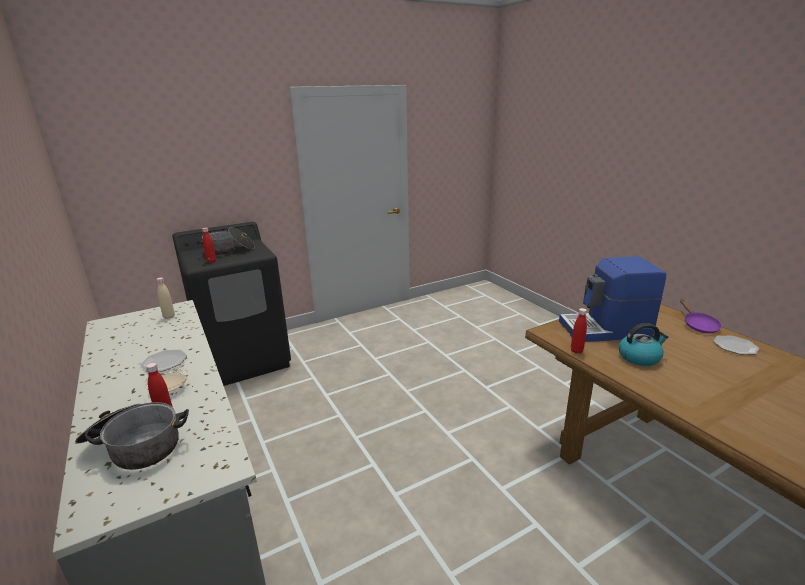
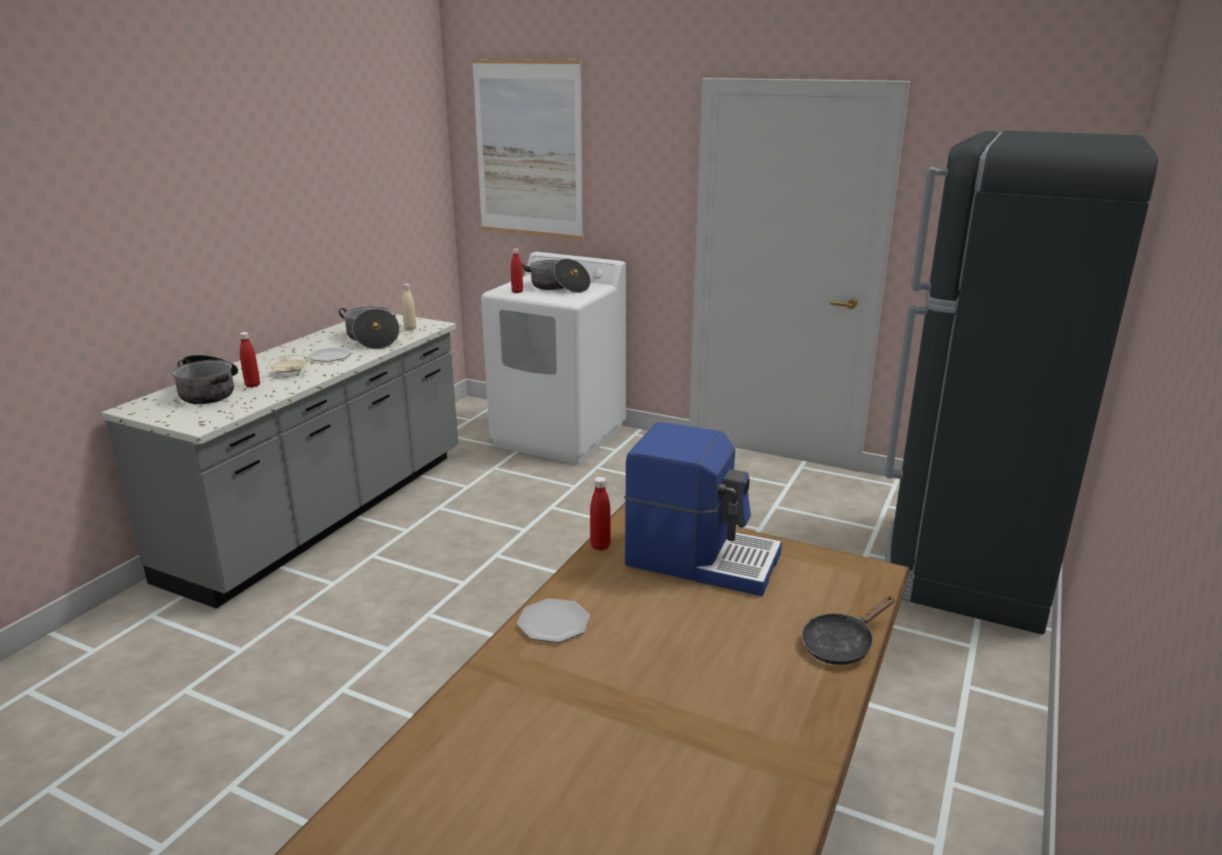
camera: 55 degrees right, 0 degrees up
(148, 152) = (528, 149): none -> picture
(160, 336) = (372, 339): none -> cooking pot
(245, 359) = (559, 436): black washing machine -> white washing machine
(507, 312) = (967, 567): none -> black fridge
(605, 330) = (702, 558): coffee machine -> coffee machine turned 150 degrees clockwise
(639, 357) = (635, 597): kettle -> none
(698, 325) = (841, 644): purple frying pan -> black frying pan
(735, 346) = (792, 690): plate -> plate (554, 623)

